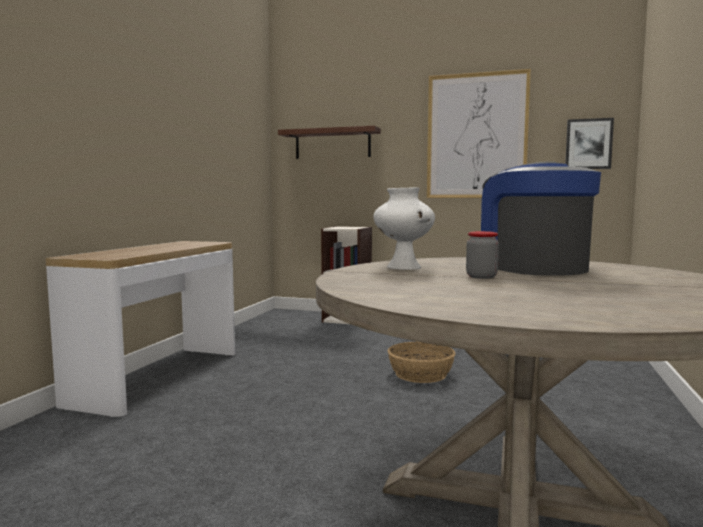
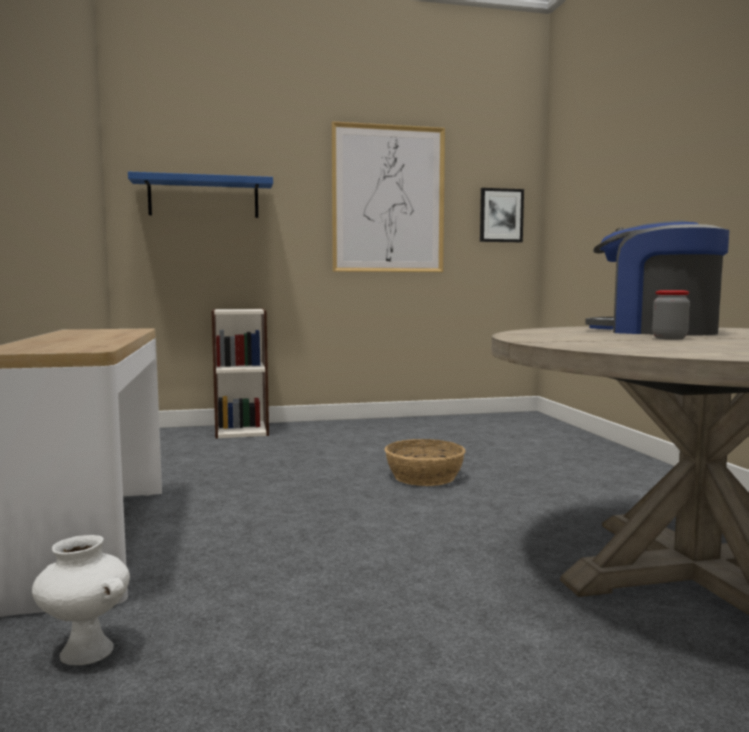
camera: 30 degrees left, 0 degrees up
(332, 144) = (203, 198): brown shelf -> blue shelf
(402, 267) = (556, 336): white vase -> white vase (84, 652)

